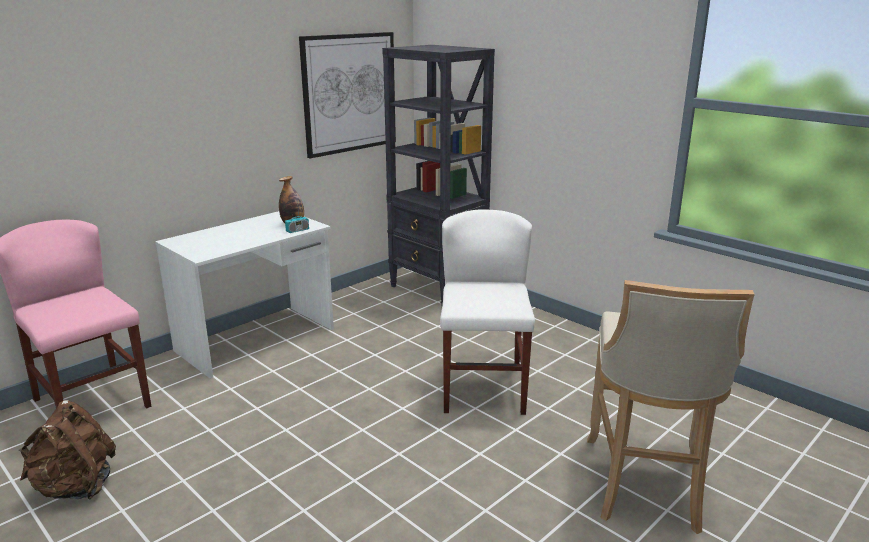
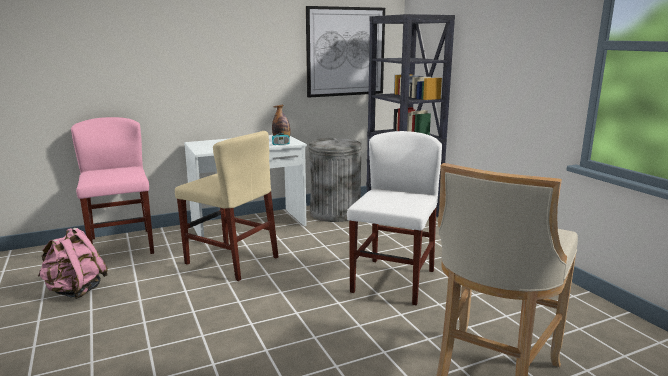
camera: 20 degrees right, 5 degrees down
(75, 487) = (75, 291): brown backpack -> pink backpack
(269, 397) = (231, 260): none -> beige chair
(357, 304) = (334, 213): none -> grey trash can

